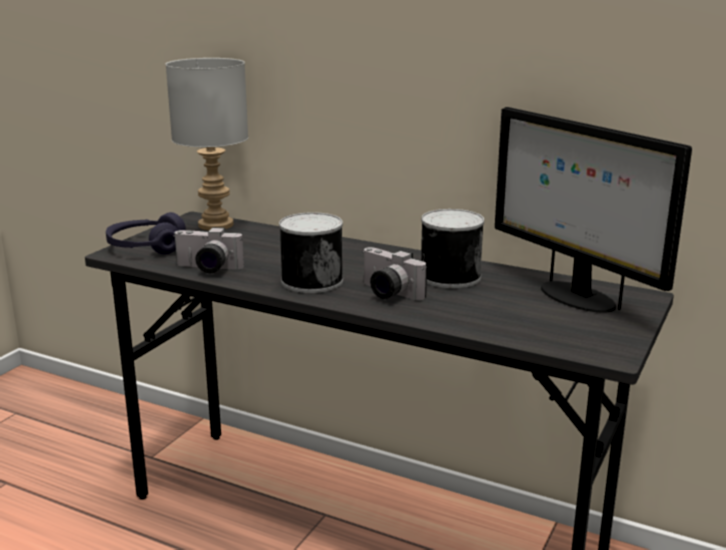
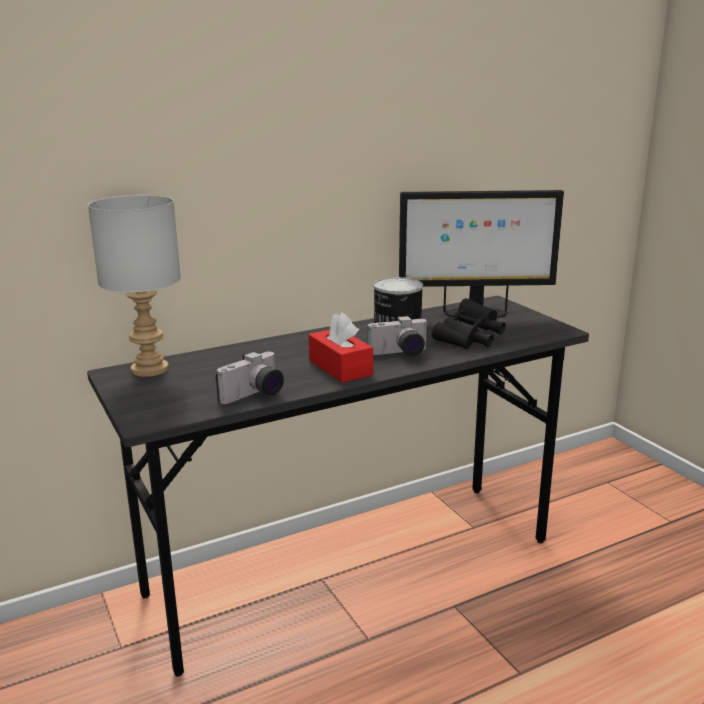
camera: 55 degrees left, 0 degrees up
(146, 247) = (154, 406): purple headphones -> none
(311, 280) = (340, 368): can -> red tissue box
(485, 313) = (470, 339): none -> black binoculars

